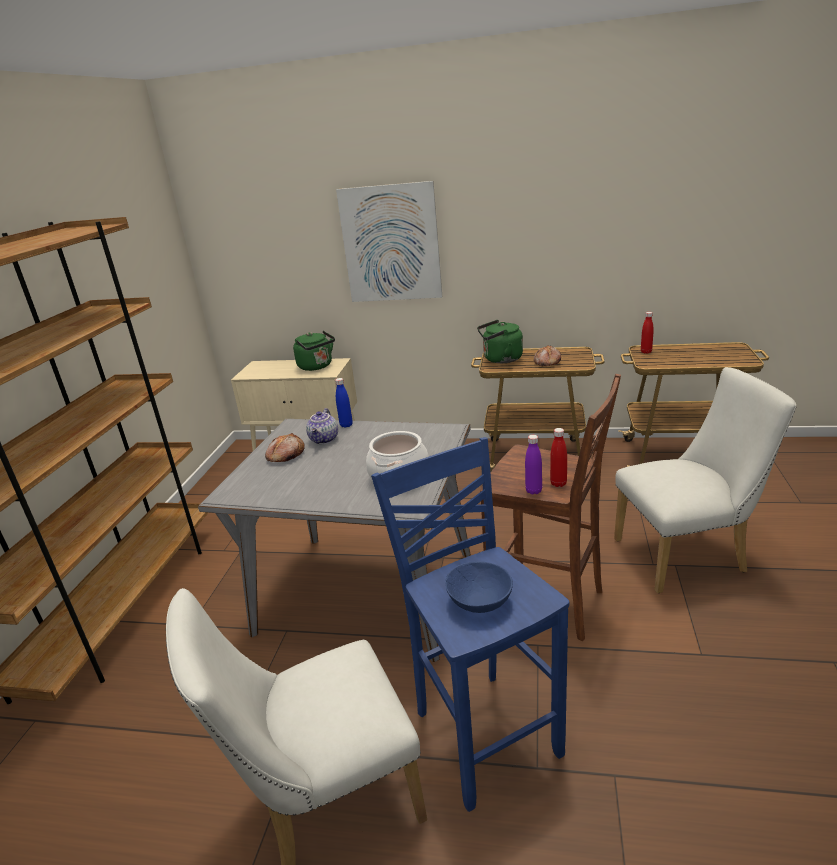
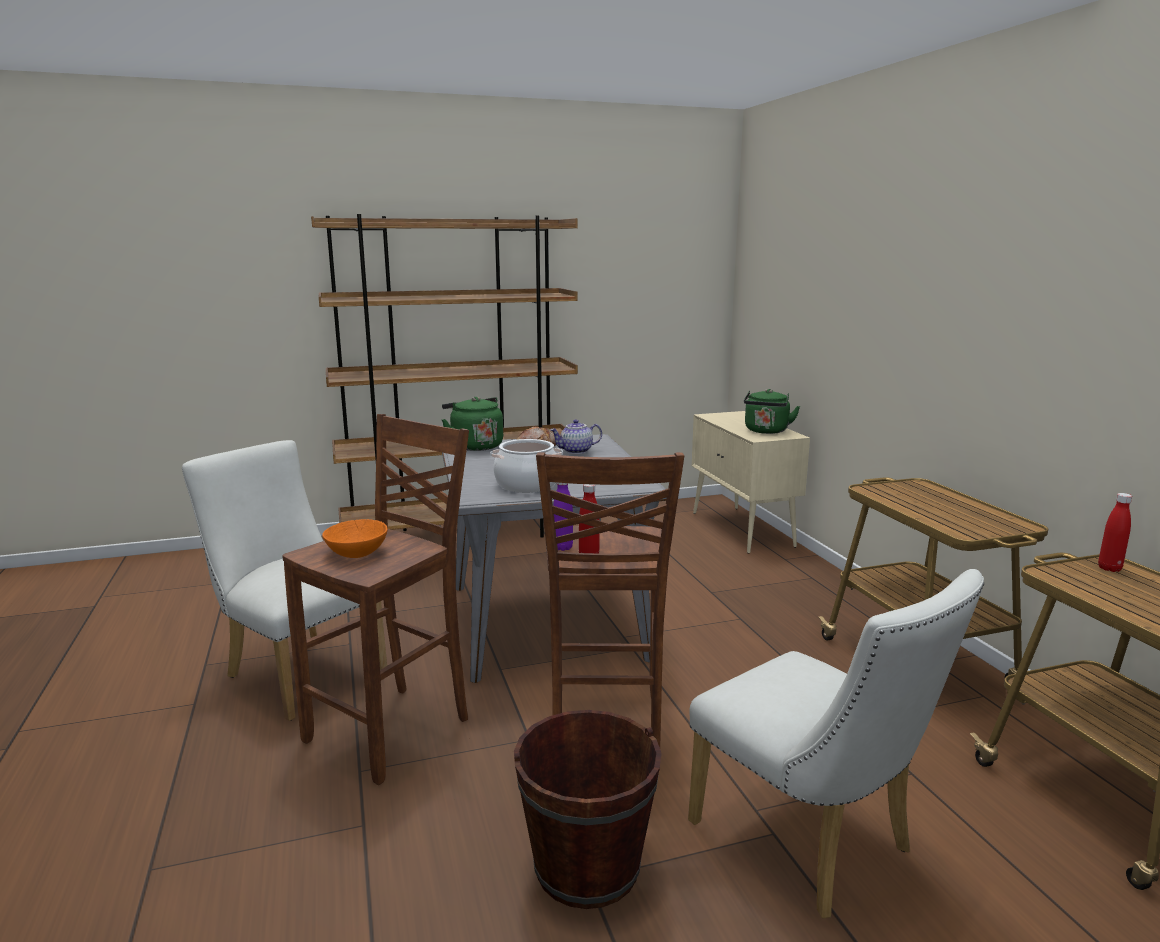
camera: 60 degrees right, 10 degrees down
(346, 425) = (613, 452): blue bottle -> none
(391, 244) = (871, 304): picture -> none
(479, 600) = (358, 552): blue bowl -> orange bowl
(484, 732) = (393, 730): blue stool -> brown stool
(500, 359) = (903, 488): green kettle -> green kettle (474, 446)
(546, 362) = (941, 513): bread -> none
(690, 651) = (587, 867): none -> brown bucket

